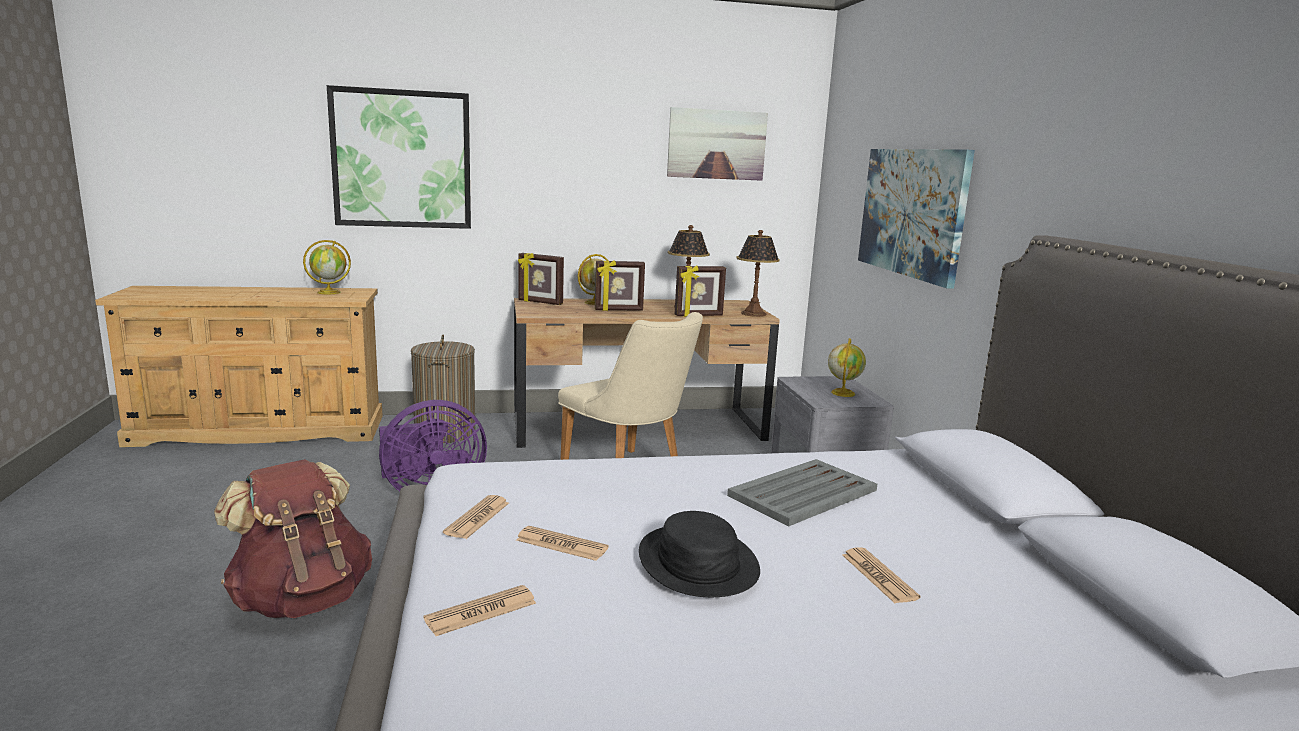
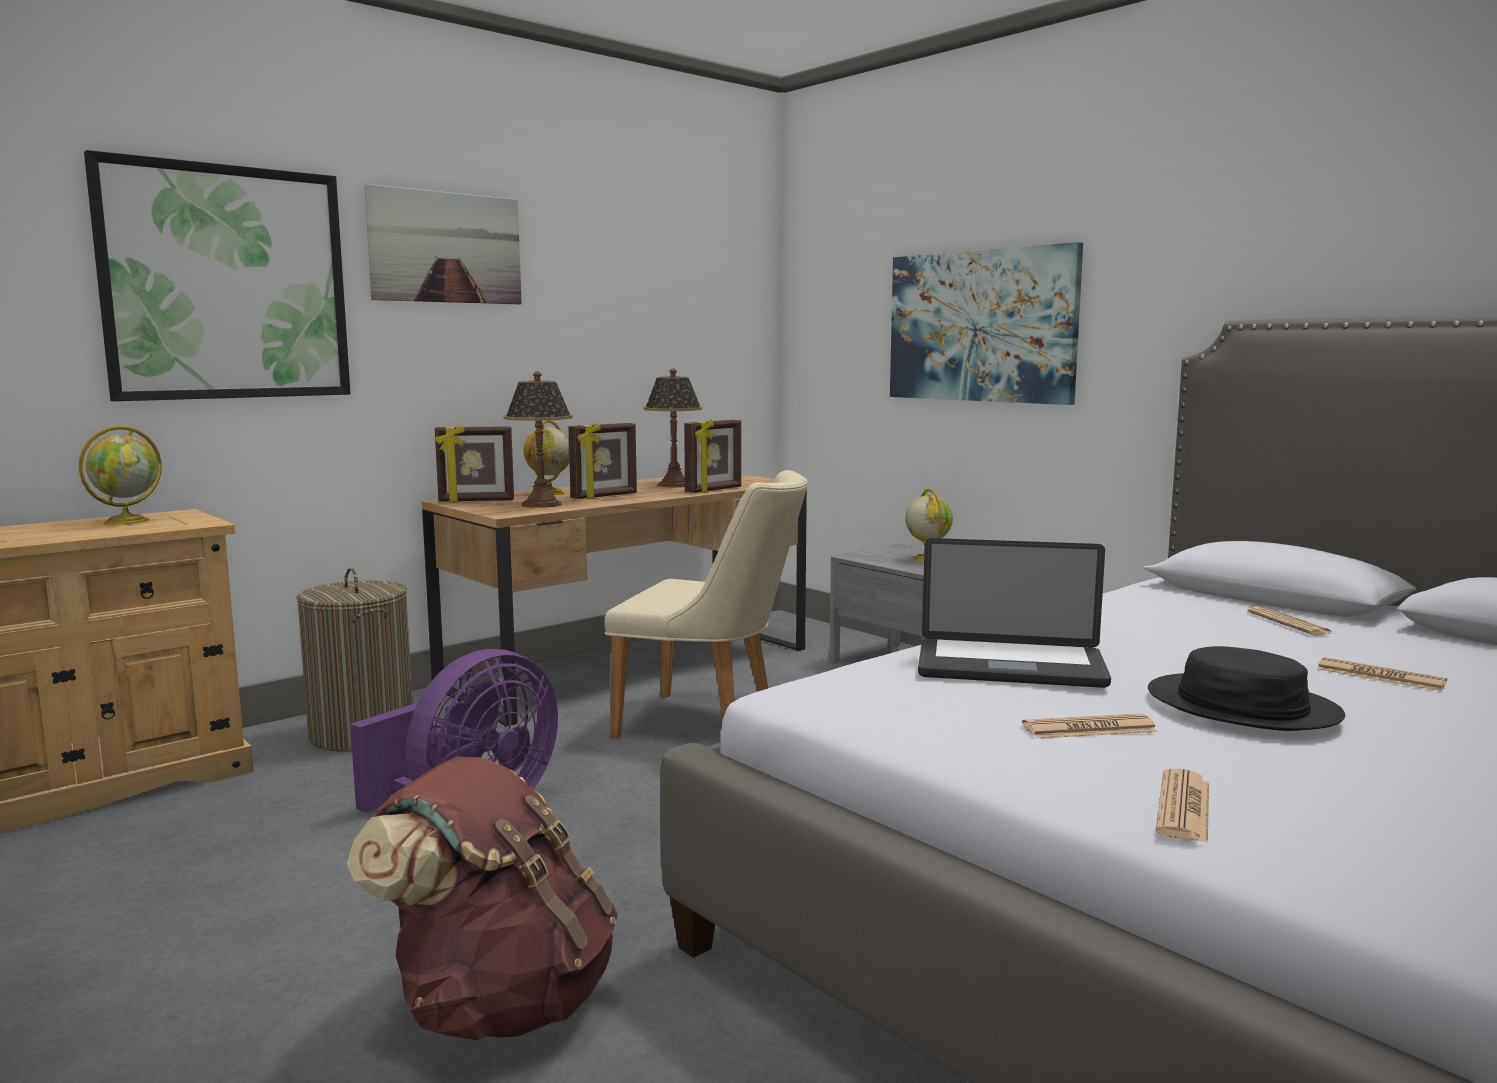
camera: 30 degrees left, 5 degrees down
(477, 518) = (943, 731): newspaper -> newspaper (1289, 623)
(615, 488) = (1010, 666): none -> laptop
(717, 144) = (668, 261): picture -> picture (446, 247)
(753, 314) = (767, 482): table lamp -> table lamp (541, 504)
(801, 493) = (1166, 631): grey tray -> none

